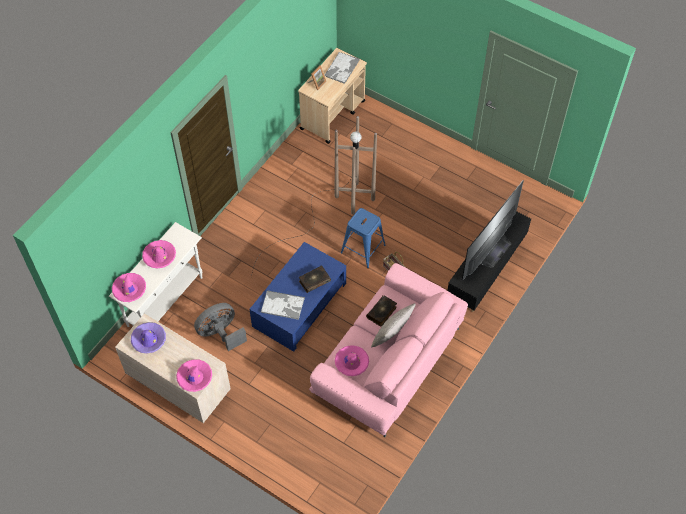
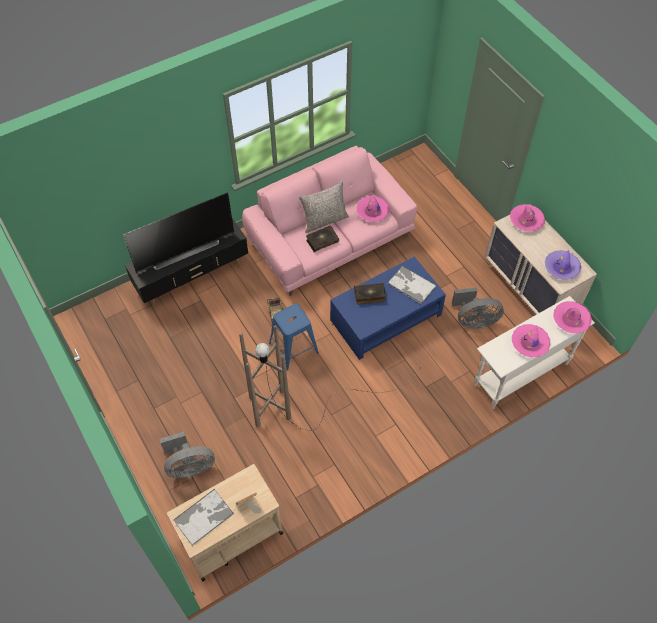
camera: 155 degrees left, 0 degrees up
(388, 141) = (189, 466): none -> grey fan

